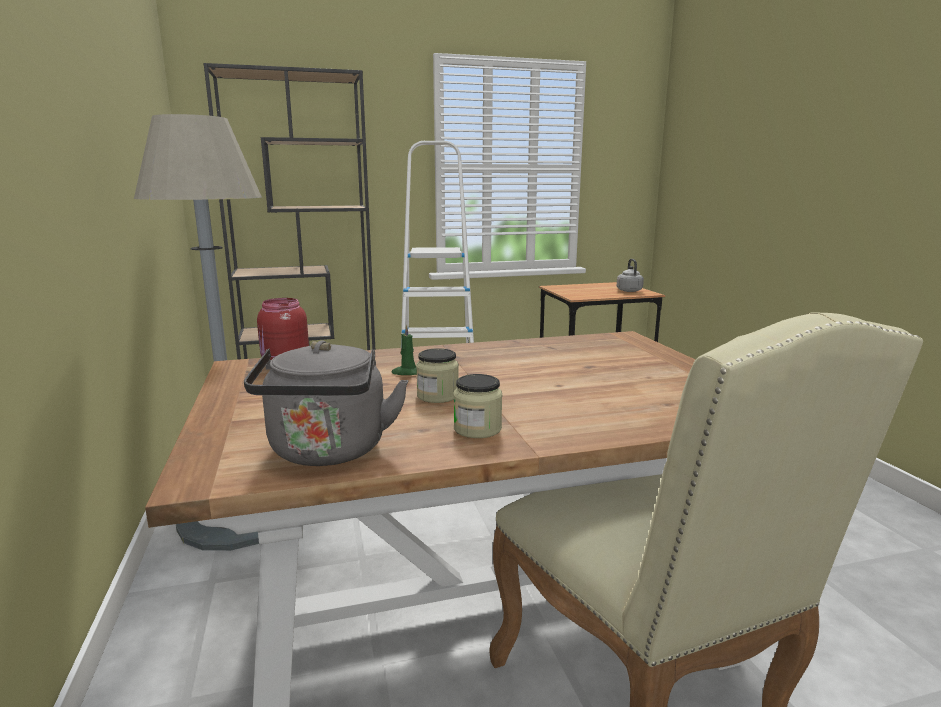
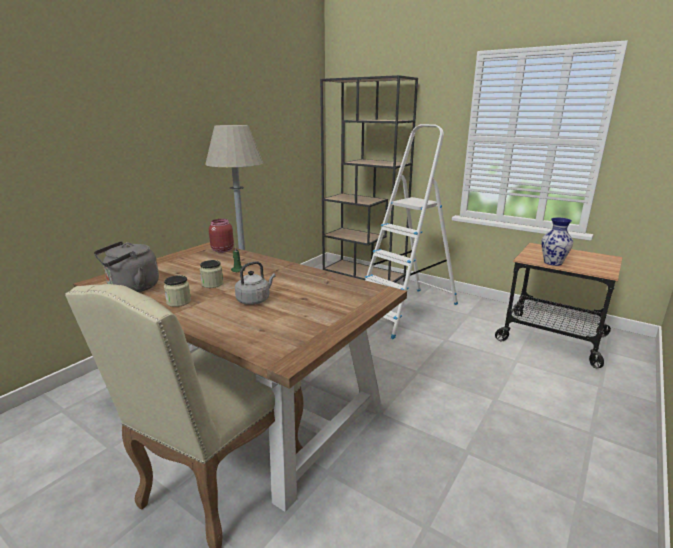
camera: 50 degrees right, 5 degrees up
(601, 295) = (553, 263): none -> vase
(628, 290) = (595, 266): grey kettle -> grey kettle (255, 300)

